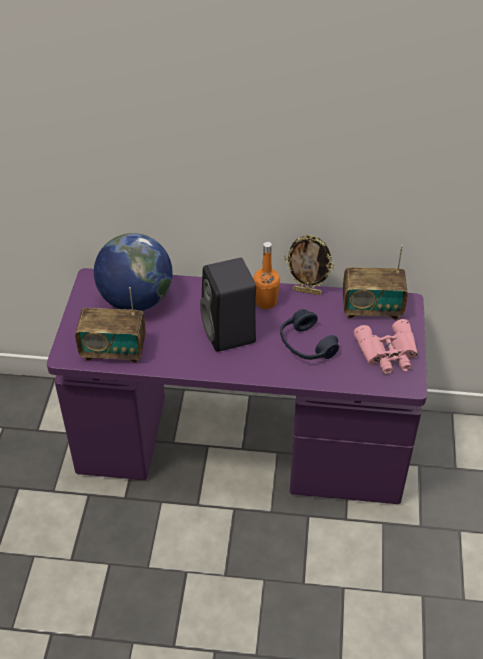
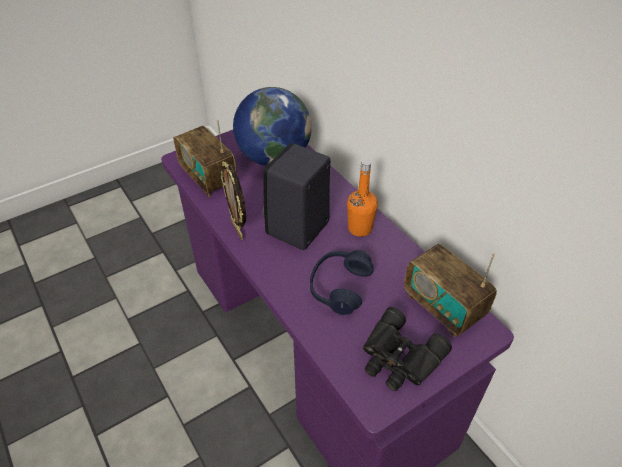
camera: 50 degrees right, 0 degrees up
(307, 291) = (406, 247): picture frame -> picture frame (238, 229)
(388, 353) = (399, 358): pink binoculars -> black binoculars

